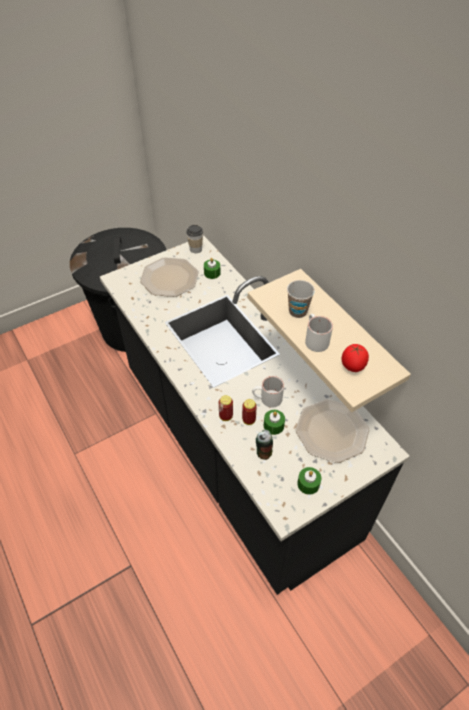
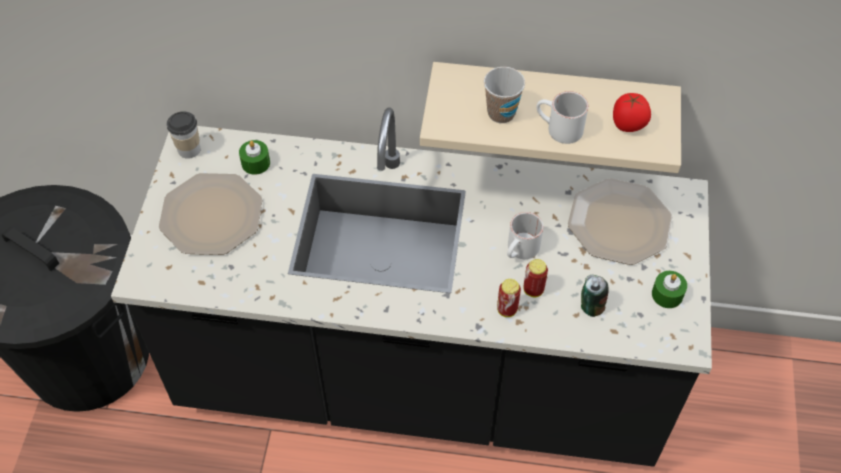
camera: 50 degrees left, 5 degrees up
(273, 425) = (563, 271): green candle -> none

